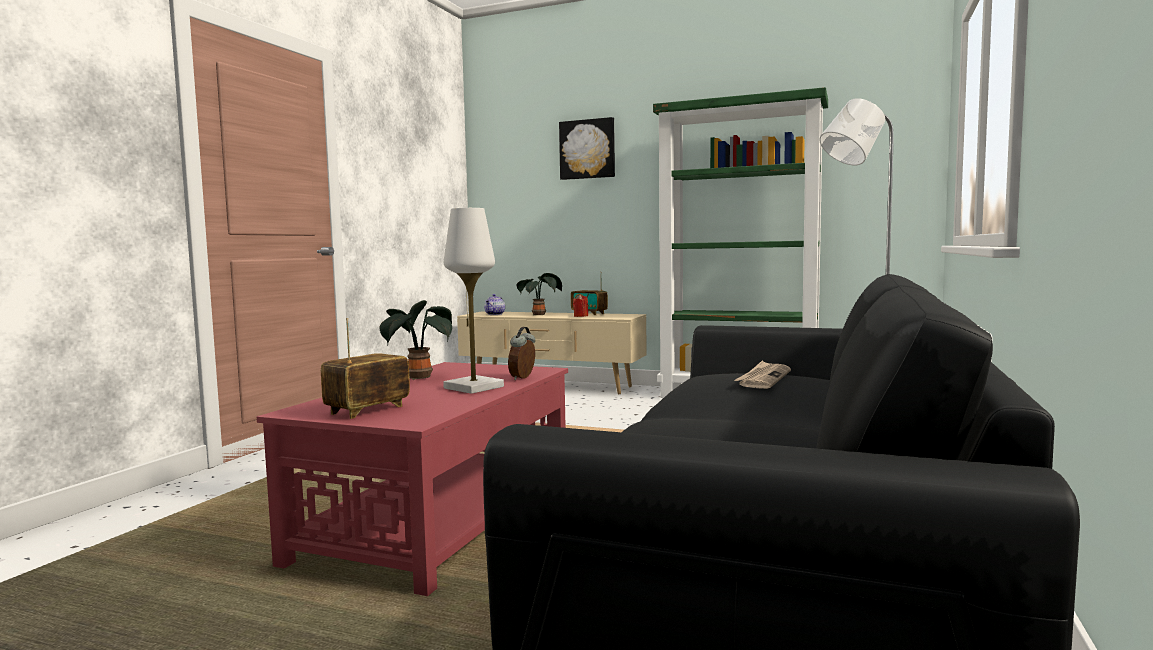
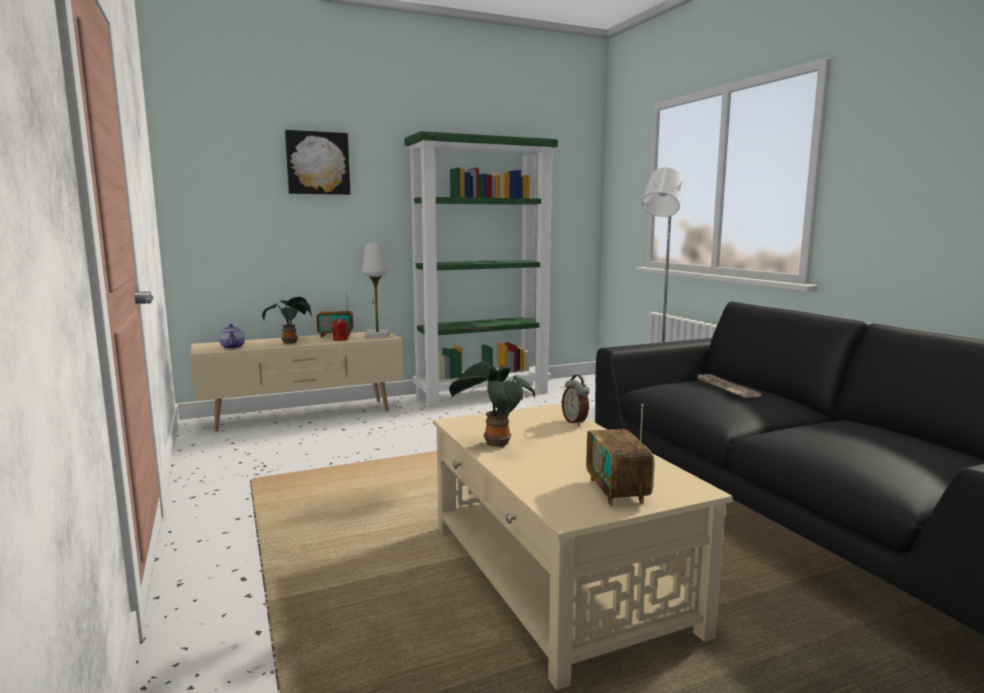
camera: 45 degrees left, 5 degrees up
(439, 520) = (556, 577): red coffee table -> beige coffee table
(473, 387) = (583, 442): white table lamp -> white table lamp (377, 335)

